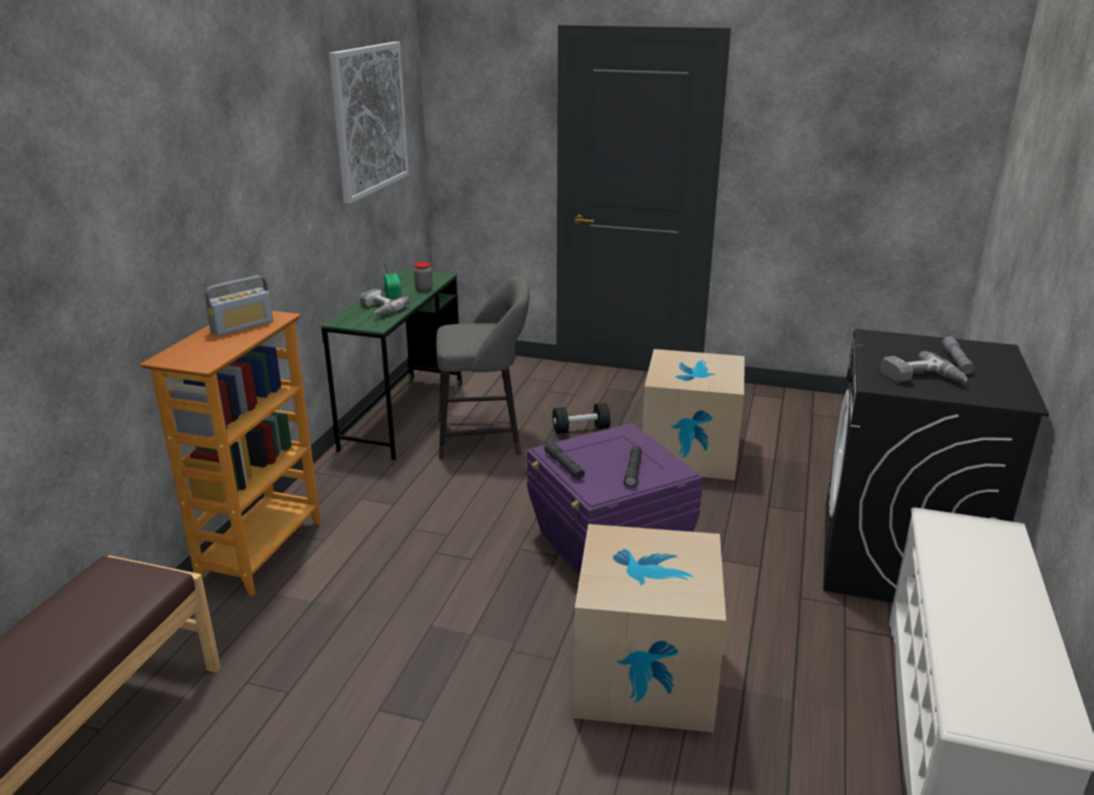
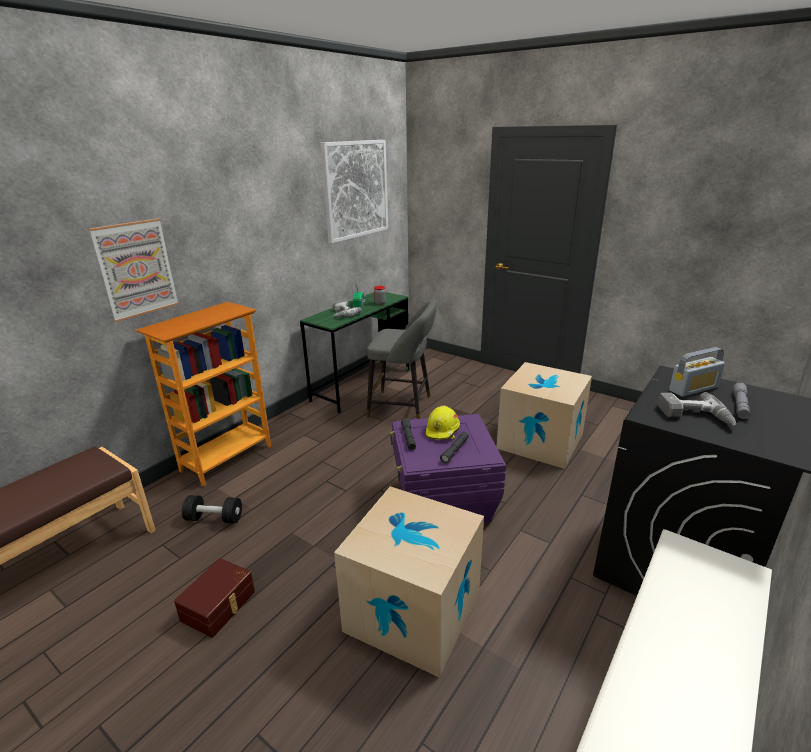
camera: 20 degrees right, 0 degrees up
(134, 269) = (136, 269): none -> picture
(242, 326) = (215, 313): radio -> radio (693, 389)
(391, 732) = (220, 606): none -> brown storage box
(581, 429) = (470, 412): black dumbbell -> black dumbbell (214, 518)
(602, 450) = (443, 431): none -> yellow hard hat

